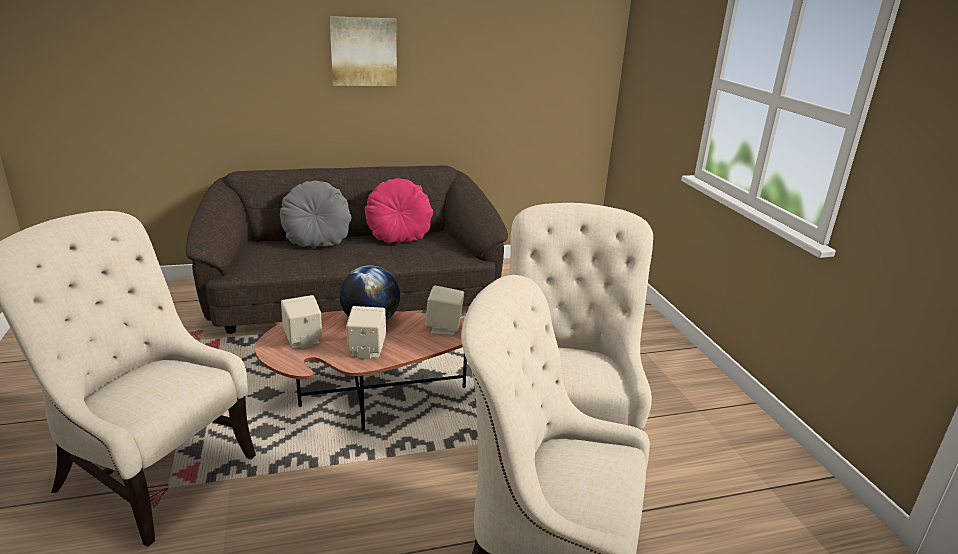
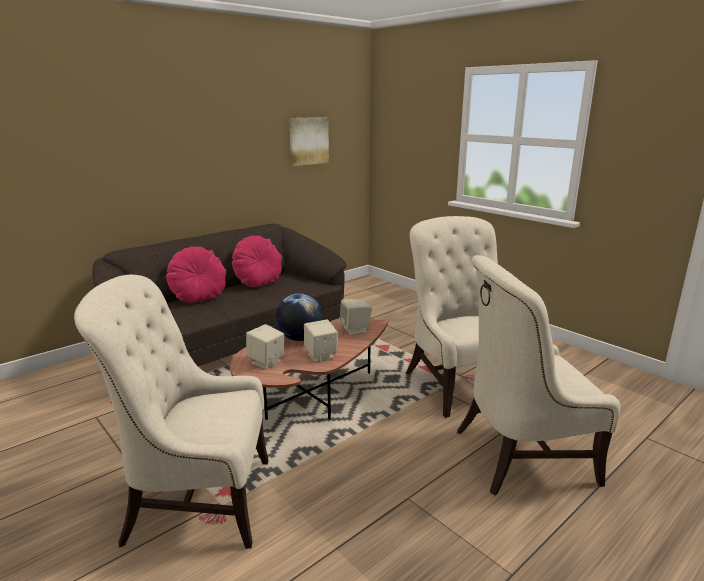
camera: 25 degrees left, 5 degrees down
(317, 243) = (199, 299): grey pillow -> pink pillow
(363, 51) = (201, 140): picture -> picture (308, 141)

